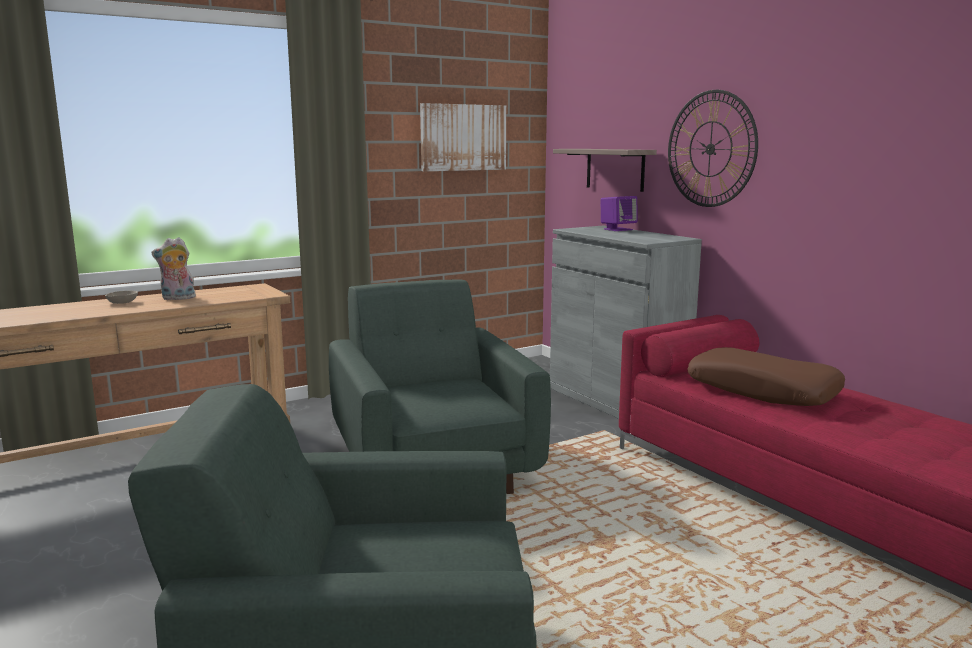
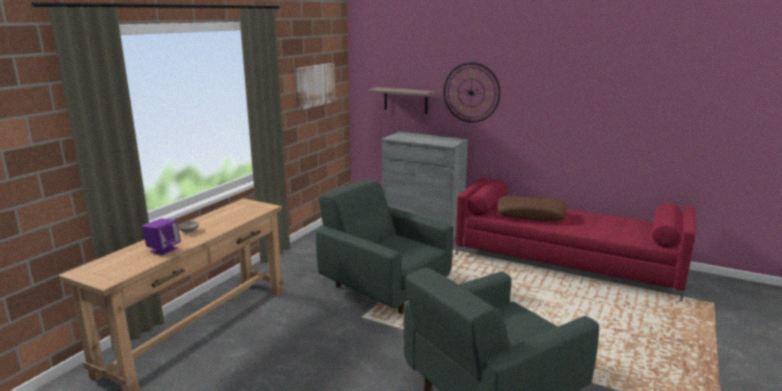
camera: 30 degrees left, 5 degrees up
(177, 298) = (217, 220): plush toy -> none
(617, 229) = (414, 135): purple speaker -> purple speaker (163, 249)

